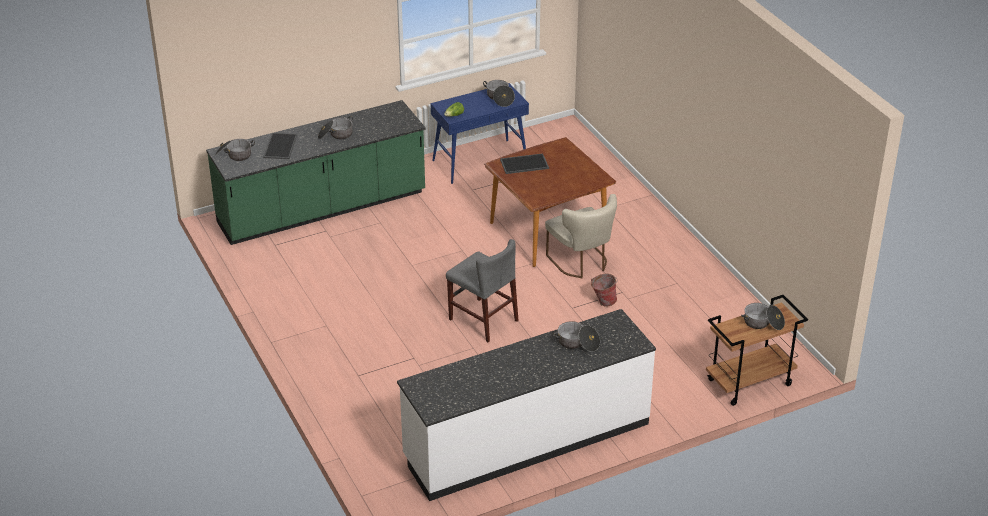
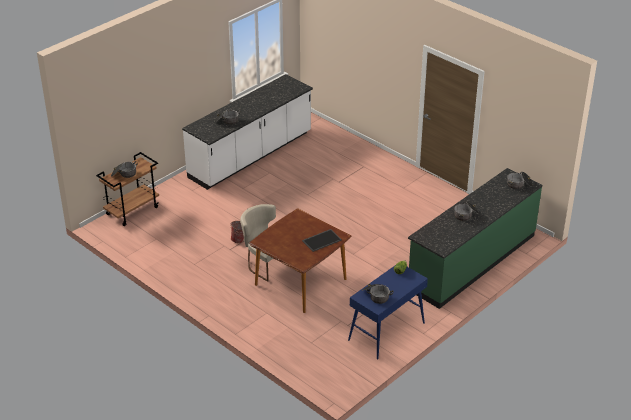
camera: 160 degrees right, 0 degrees up
(279, 146) = (496, 198): tray -> none
(483, 320) = (311, 211): grey chair -> none

